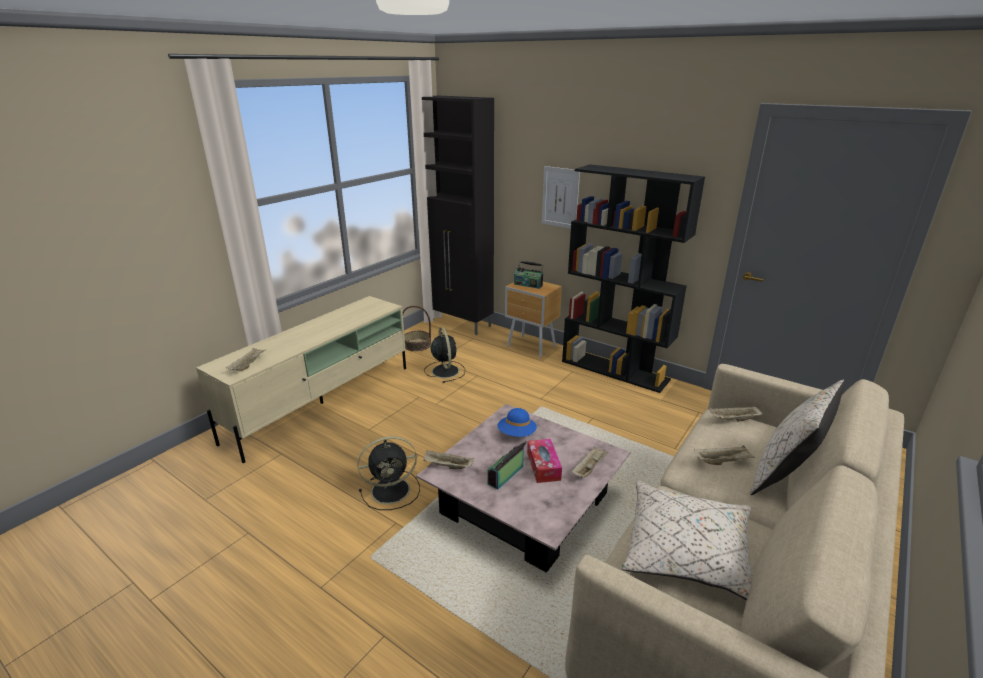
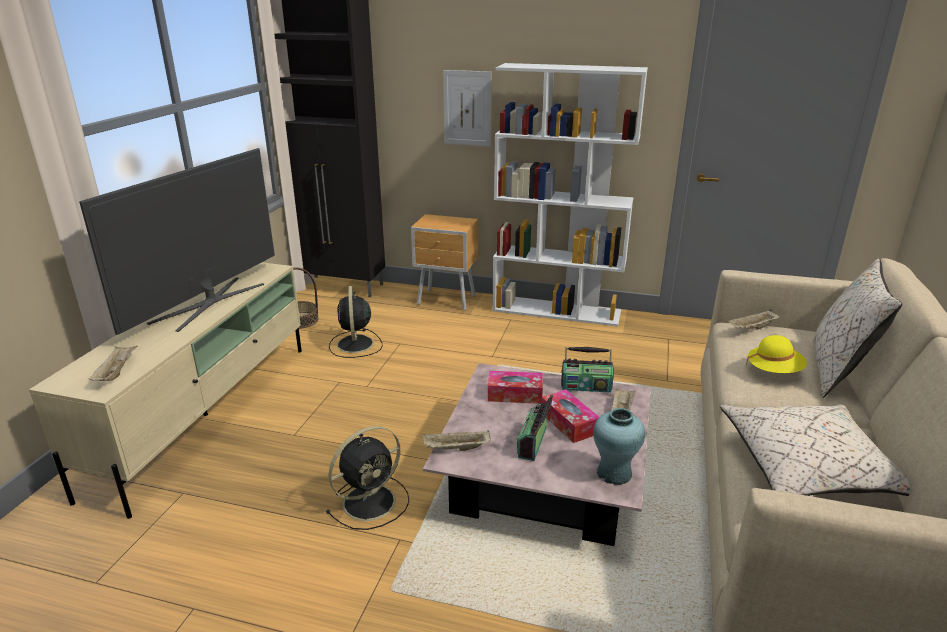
camera: 20 degrees left, 0 degrees up
(331, 325) = (209, 302): none -> television
(445, 370) = (355, 345): black fan -> black fan turned 150 degrees counterclockwise
(517, 434) = (515, 394): blue hat -> tissue box
(528, 285) = (438, 222): radio -> radio (586, 386)
(552, 515) = (614, 473): none -> turquoise vase
(615, 370) = (557, 311): black bookcase -> white bookcase
(722, 461) = (774, 371): beige tray -> yellow hat

